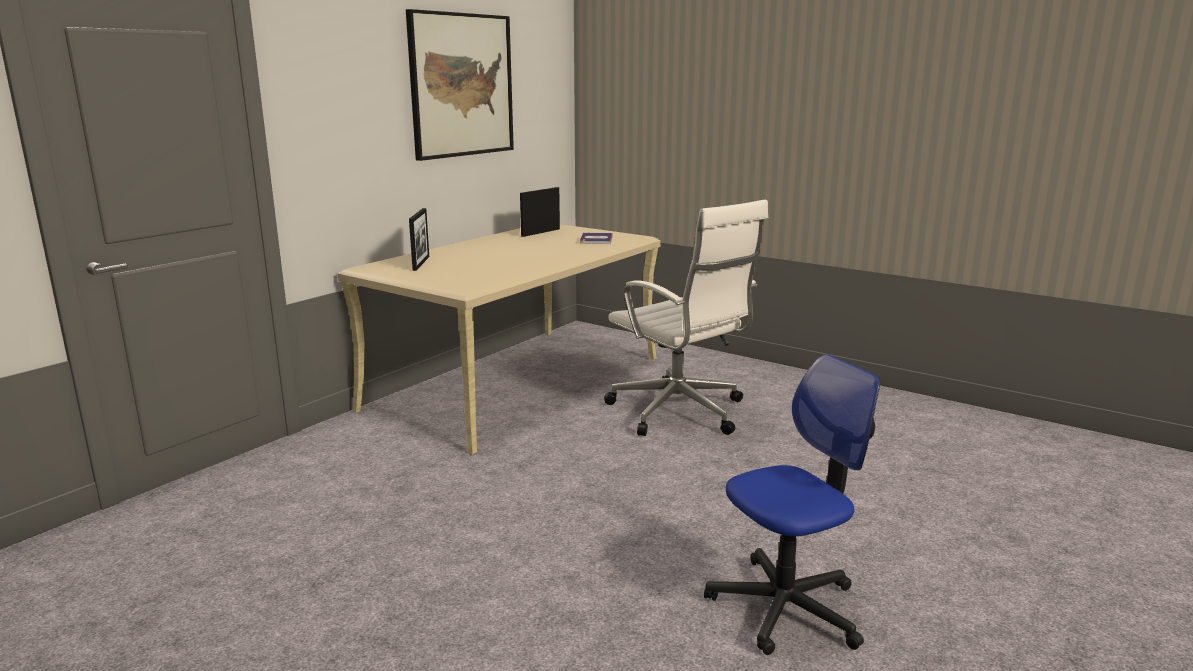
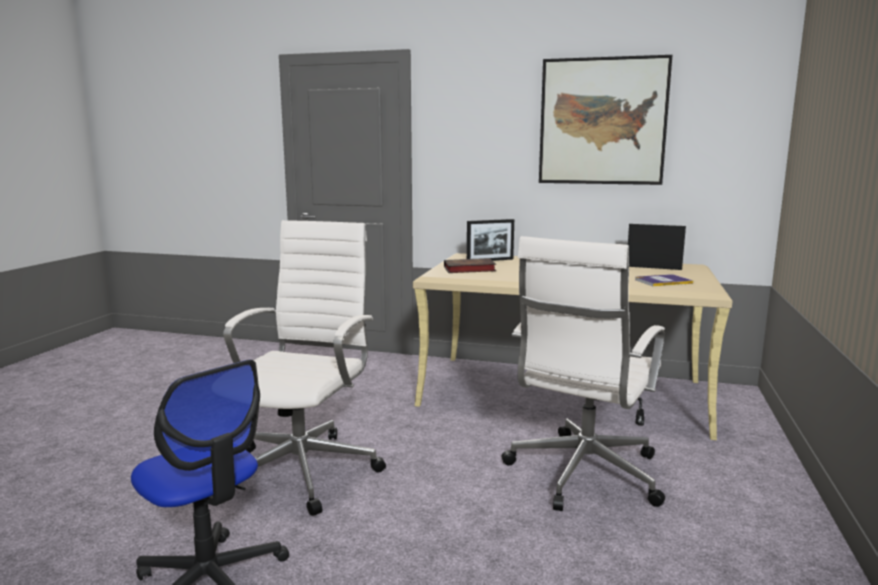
camera: 70 degrees right, 5 degrees down
(458, 275) = (468, 269): none -> book
(582, 537) = (304, 469): none -> white office chair

